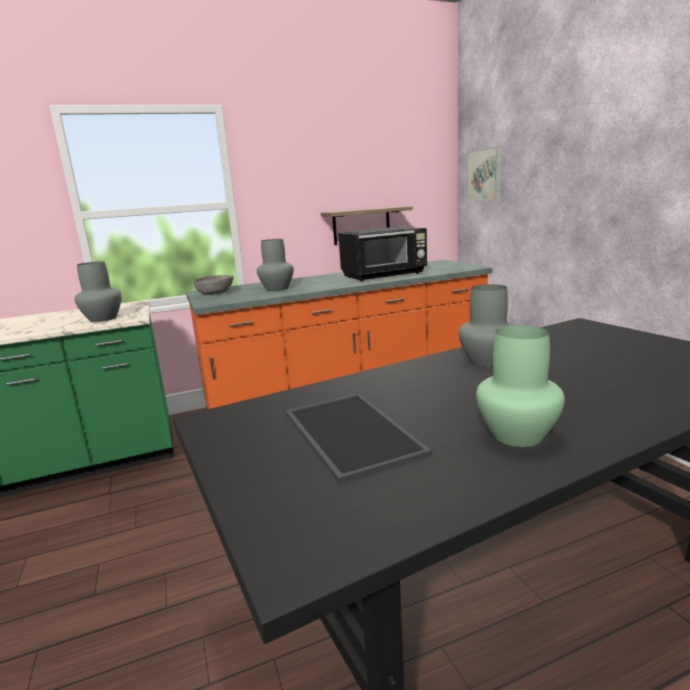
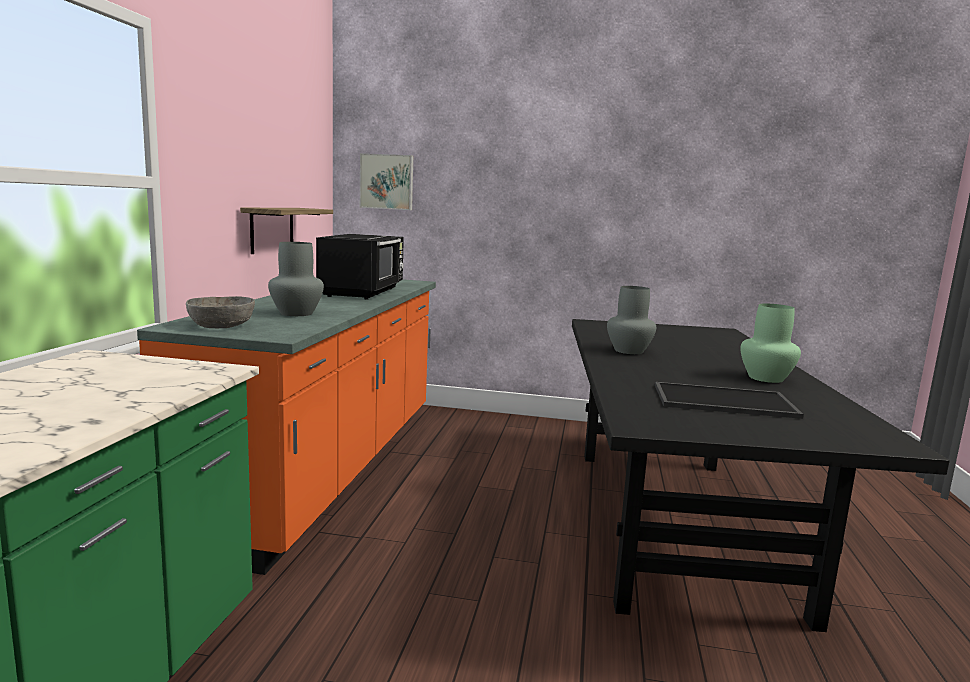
camera: 60 degrees left, 5 degrees down
(102, 319) = (164, 380): grey vase -> none

